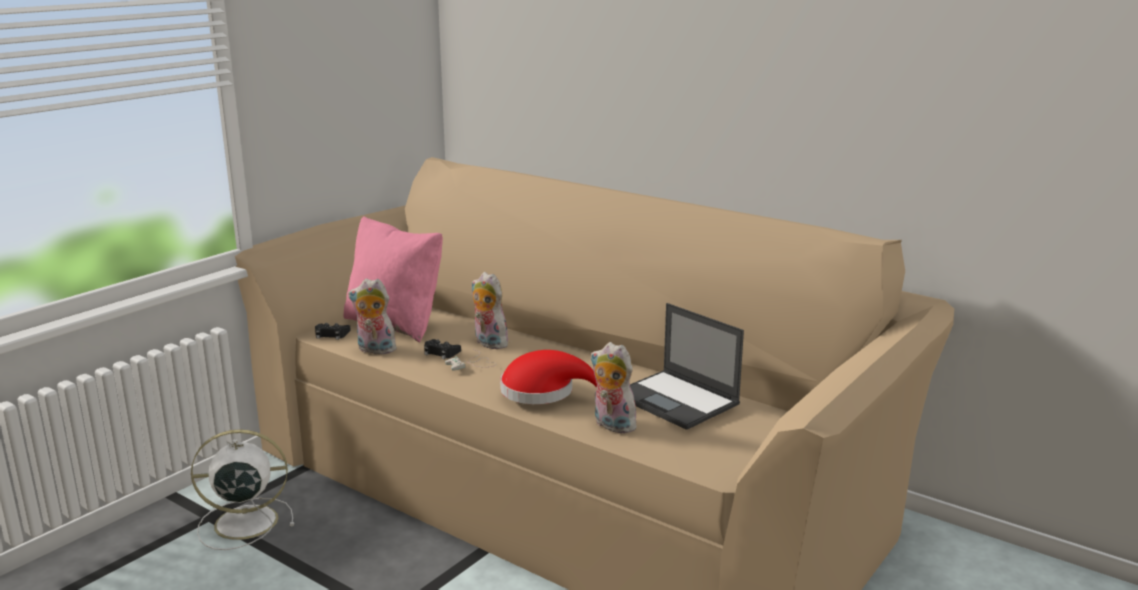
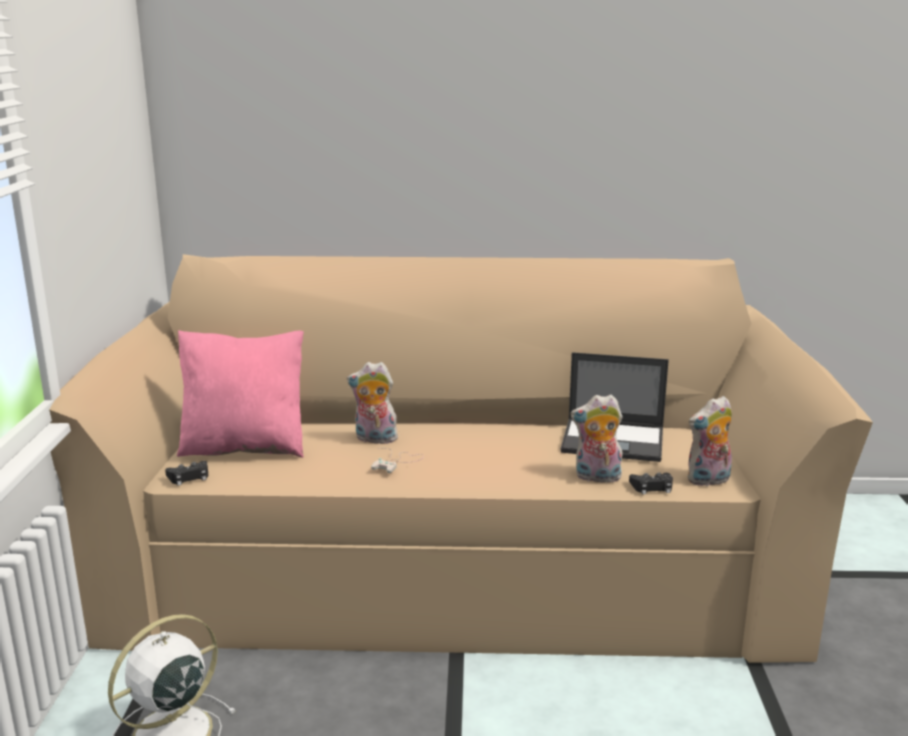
camera: 35 degrees left, 0 degrees up
(374, 350) = (266, 478): plush toy -> plush toy (708, 480)
(441, 353) = (346, 460): black game controller -> black game controller (652, 487)
(543, 392) = (503, 466): red hat -> none

